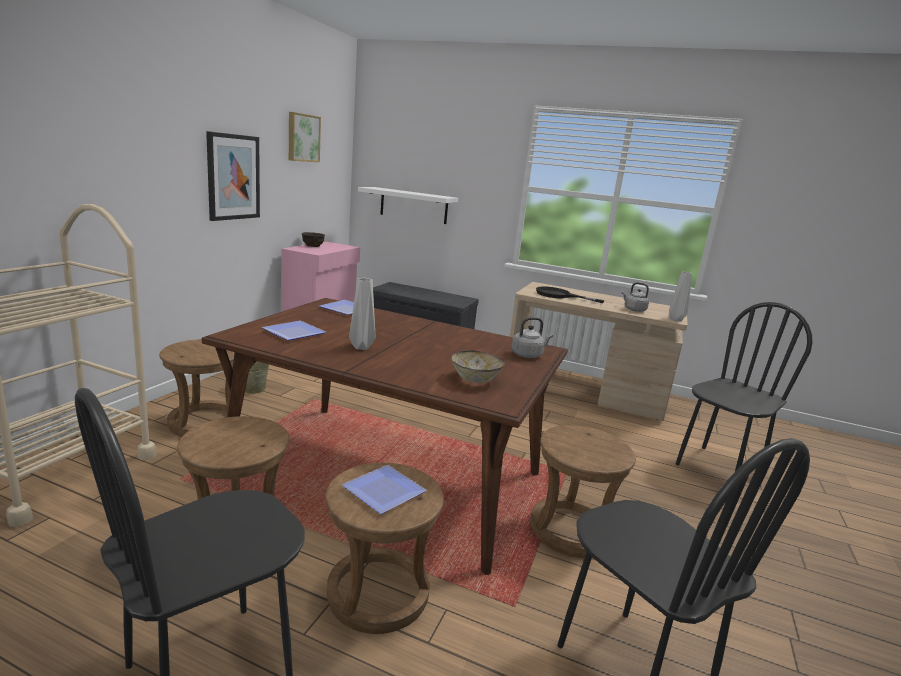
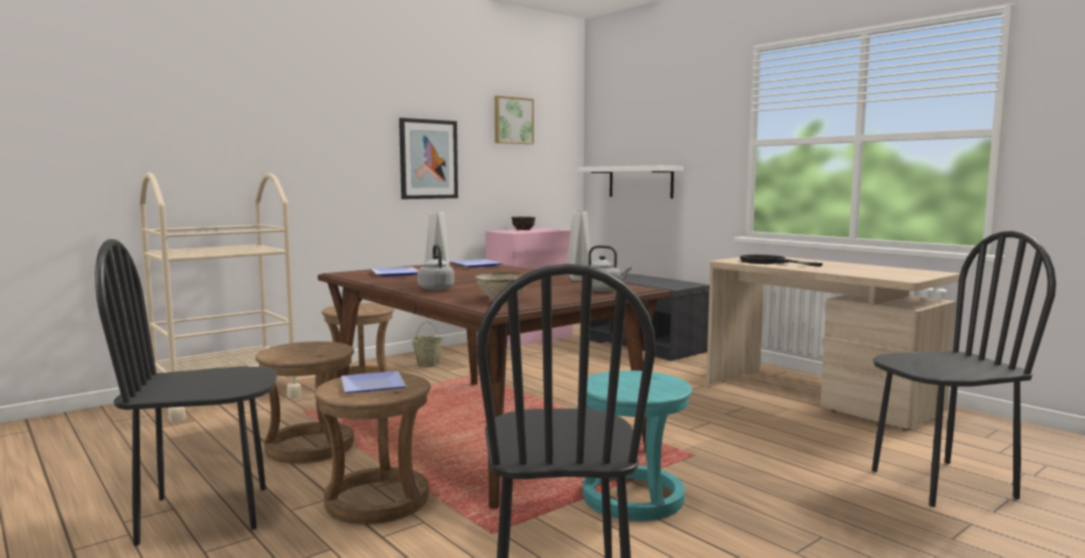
camera: 30 degrees right, 10 degrees down
(571, 530) = (633, 498): brown stool -> turquoise stool
(633, 309) = (858, 272): grey kettle -> grey kettle (435, 289)
(675, 319) = (906, 279): grey vase -> grey vase (578, 279)

